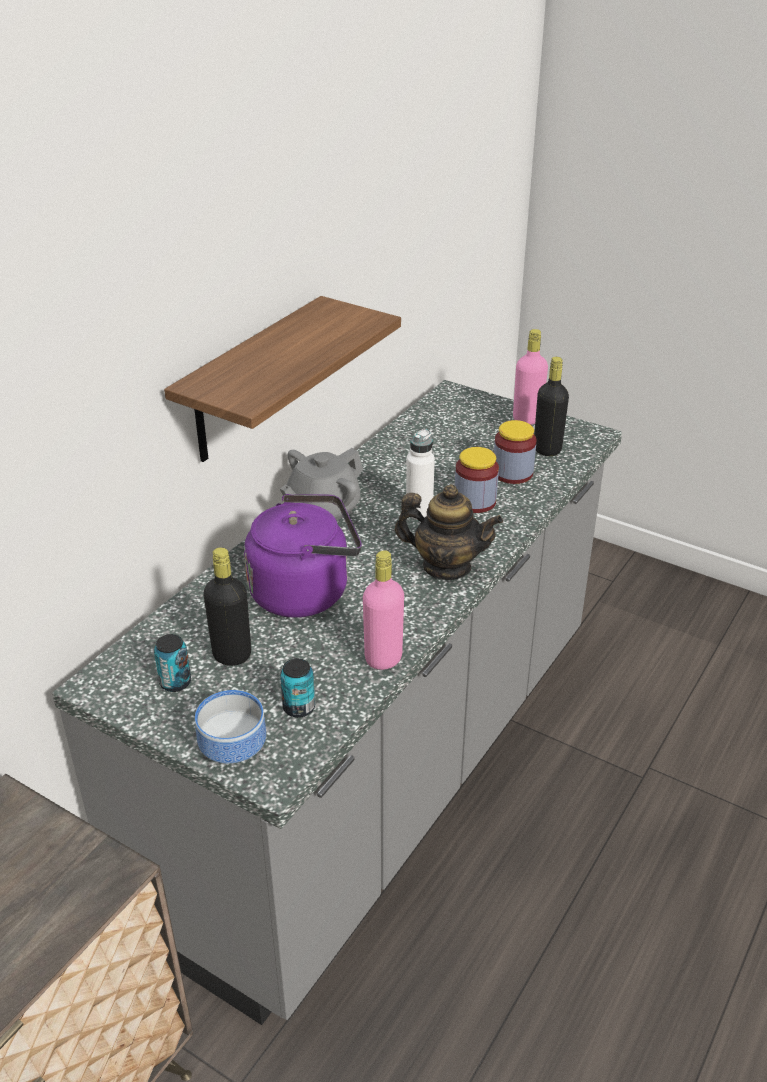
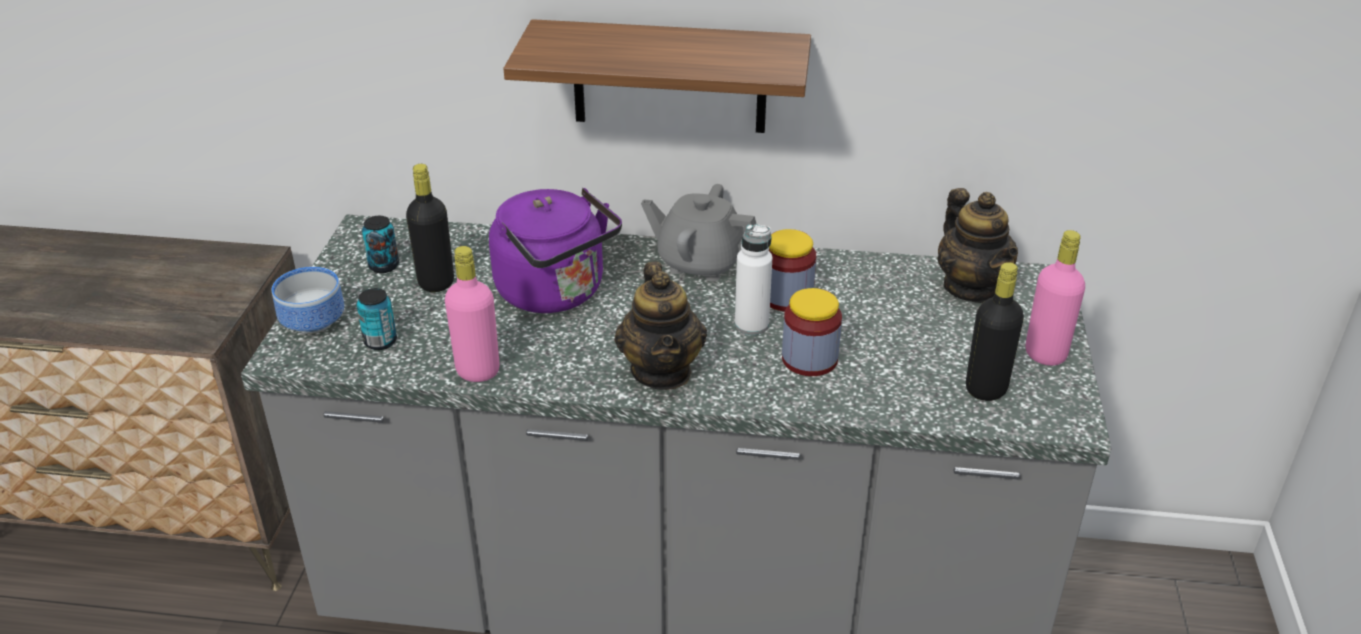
camera: 65 degrees right, 0 degrees up
(441, 418) = (971, 288): none -> teapot
(512, 473) = (899, 373): jar -> jar (786, 297)

